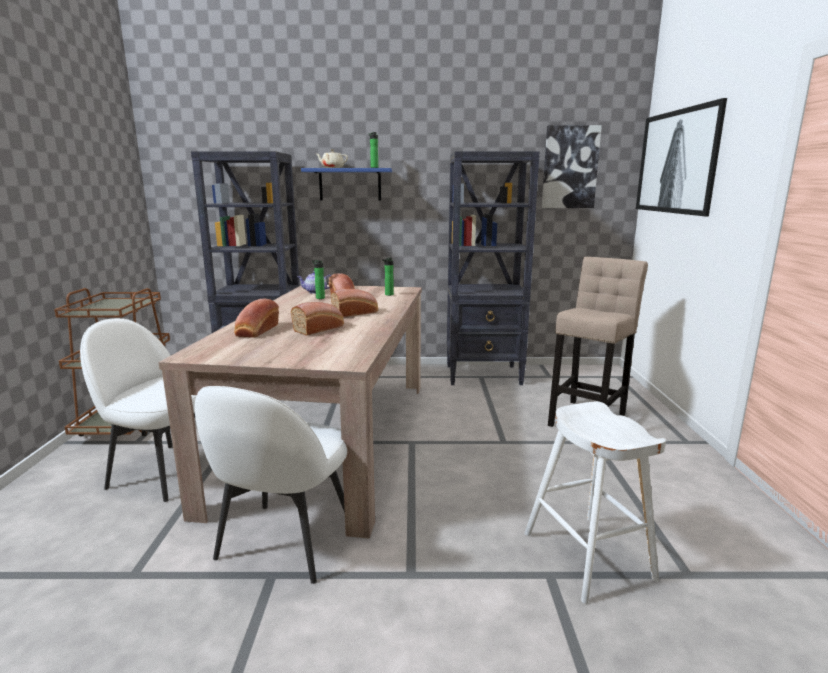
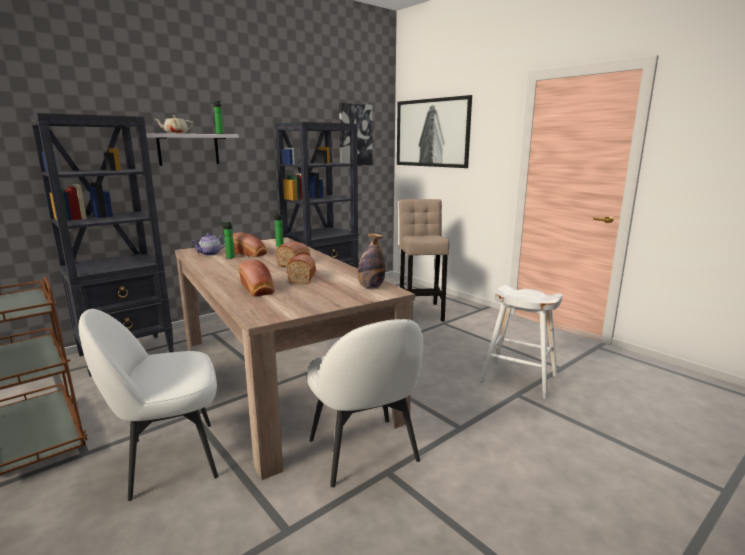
camera: 40 degrees left, 0 degrees up
(346, 353) = (371, 287): none -> bottle
(350, 184) = (188, 149): blue shelf -> white shelf

